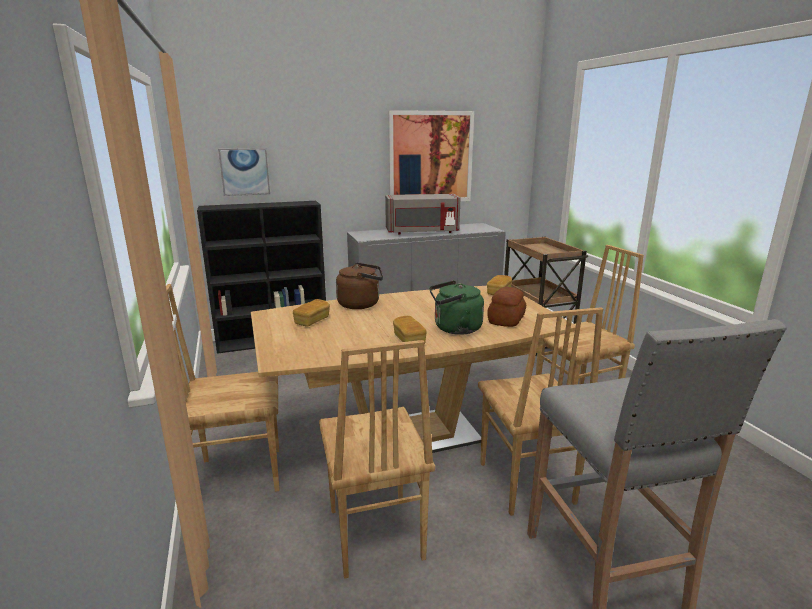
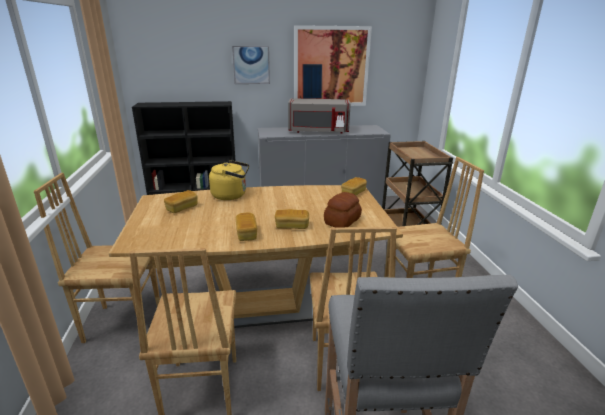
camera: 10 degrees right, 5 degrees up
(244, 172) = (174, 76): picture -> picture (251, 65)
(361, 304) = (231, 195): brown kettle -> yellow kettle
(454, 329) = (292, 226): green kettle -> bread

